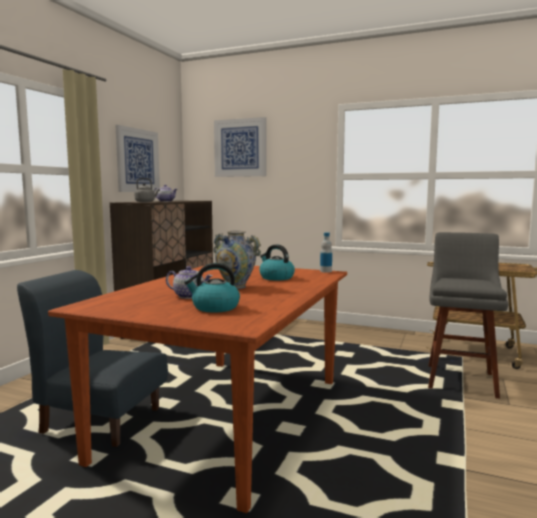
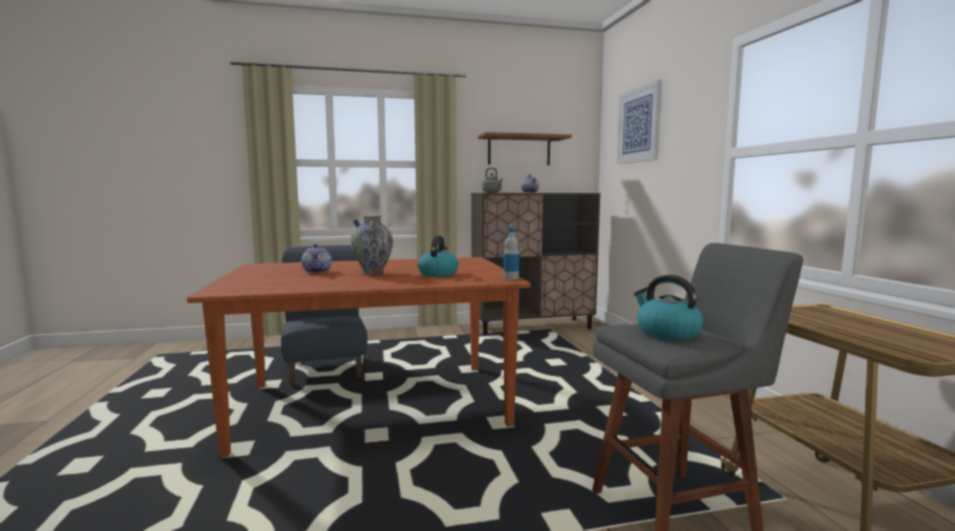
camera: 55 degrees right, 0 degrees up
(137, 160) = (519, 150): picture -> brown shelf
(214, 308) = (279, 279): kettle -> kettle (666, 332)

